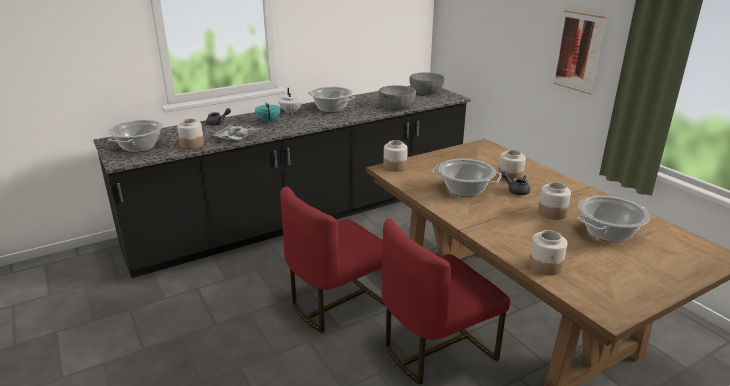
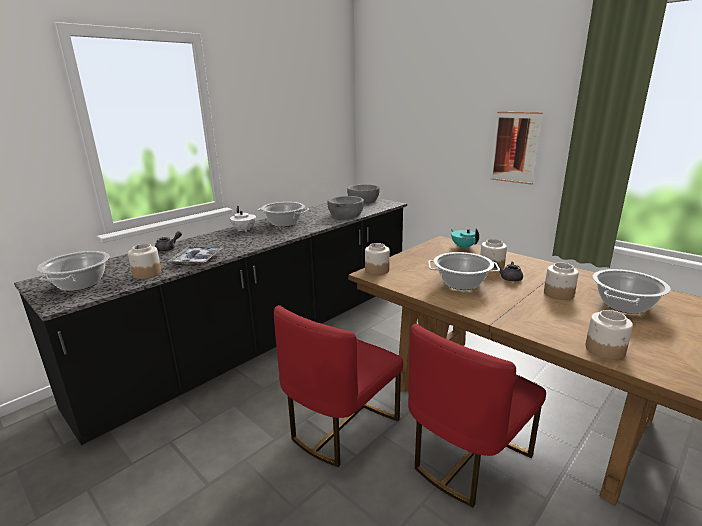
camera: 15 degrees left, 5 degrees down
(268, 121) = (225, 240): turquoise teapot -> turquoise teapot (463, 247)

